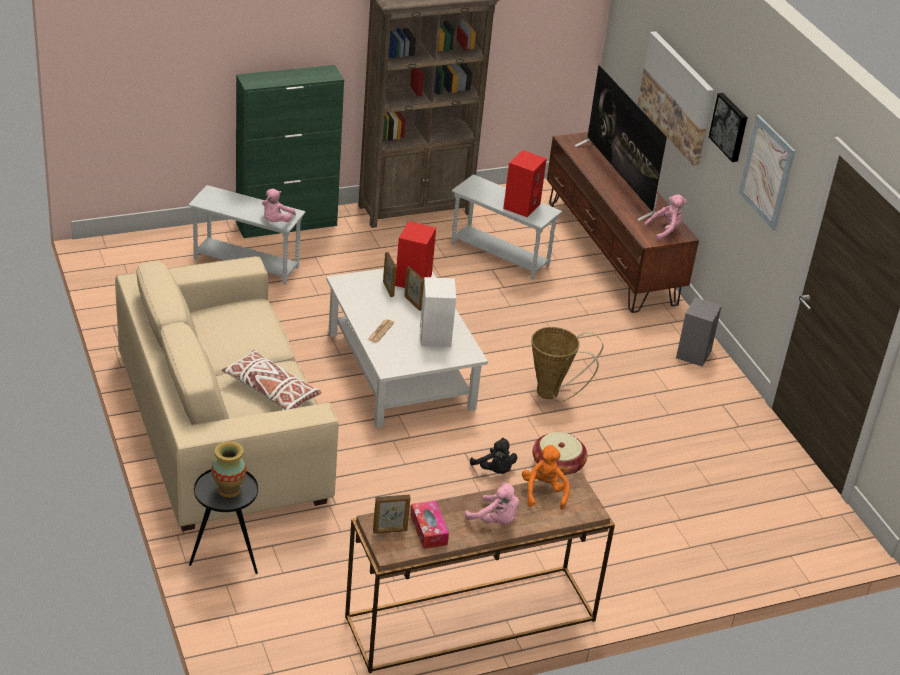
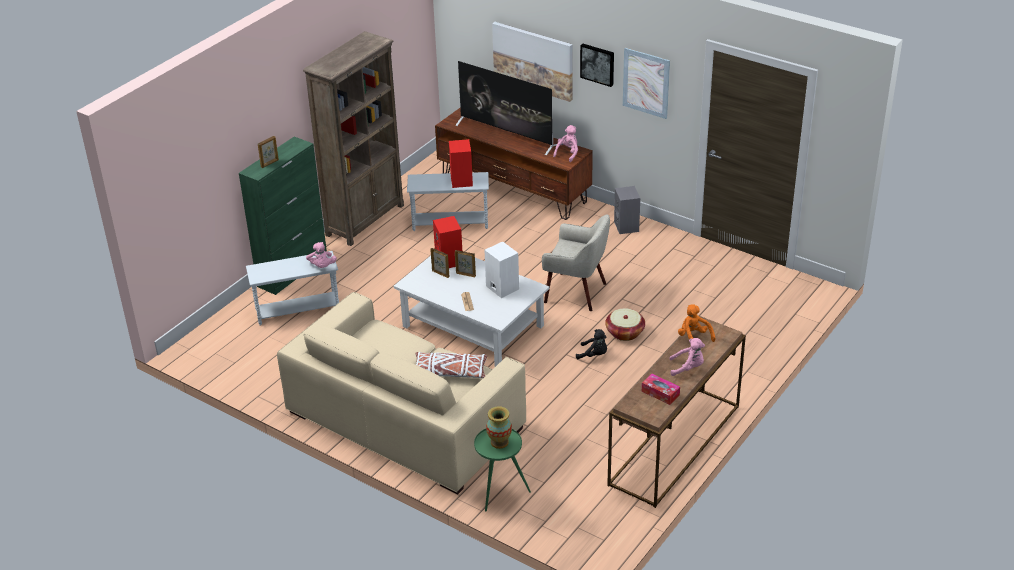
camera: 30 degrees left, 0 degrees up
(226, 555) = (499, 492): black side table -> green side table
(390, 531) = (641, 405): picture frame -> picture frame (270, 163)
(553, 394) = (576, 292): basket -> beige armchair

